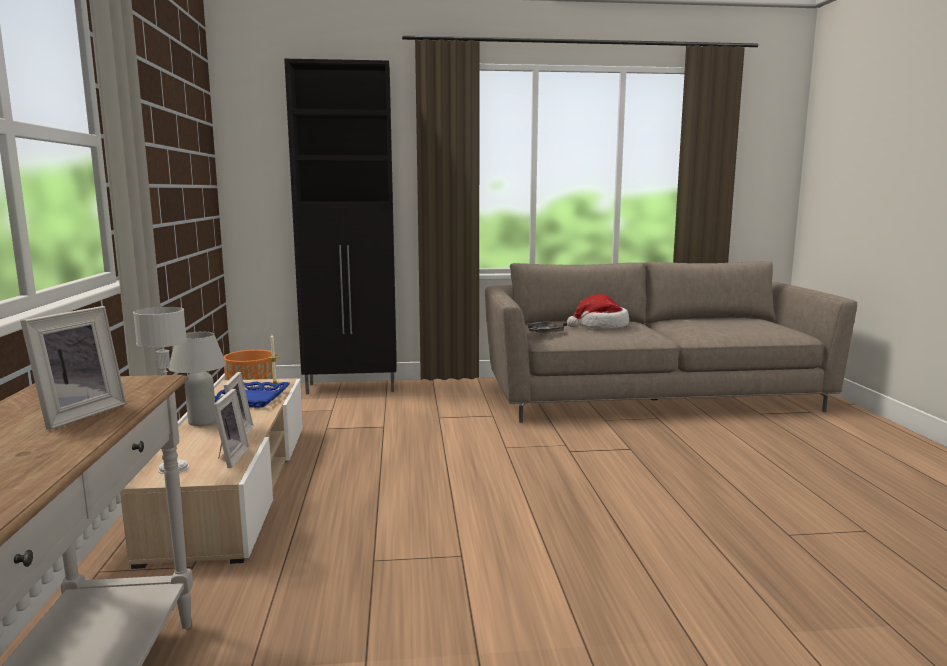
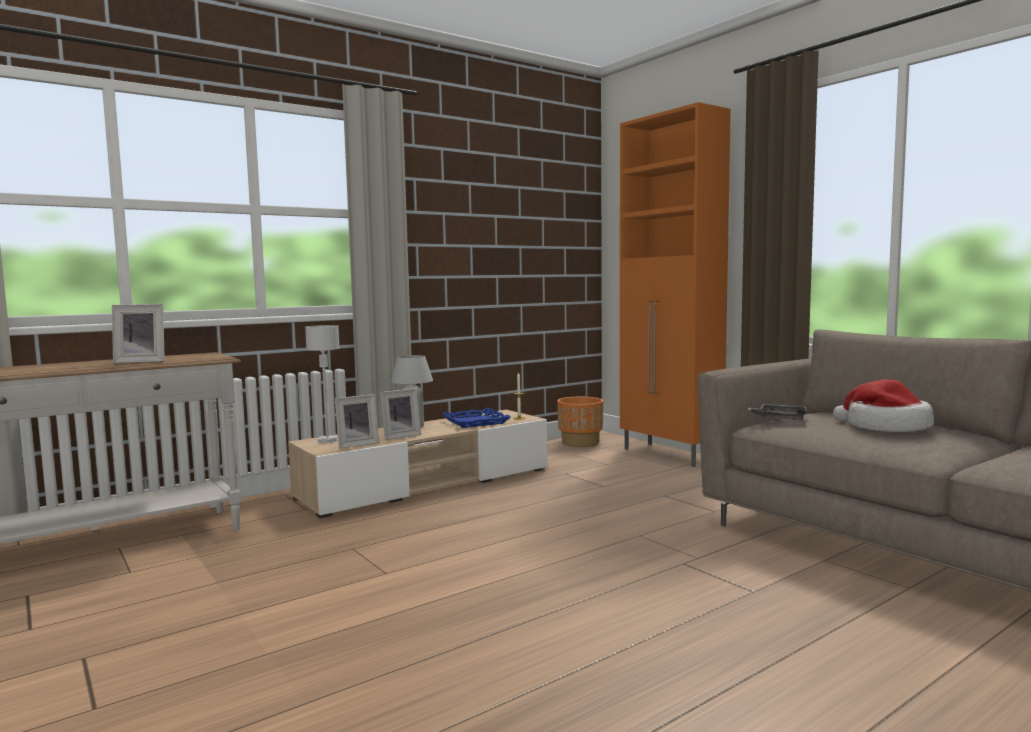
camera: 60 degrees right, 5 degrees down
(352, 388) = (670, 455): black cabinet -> orange cabinet

